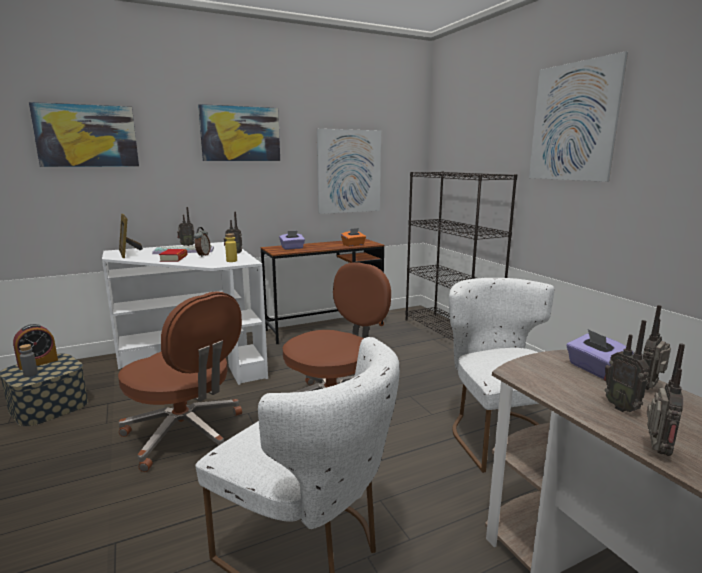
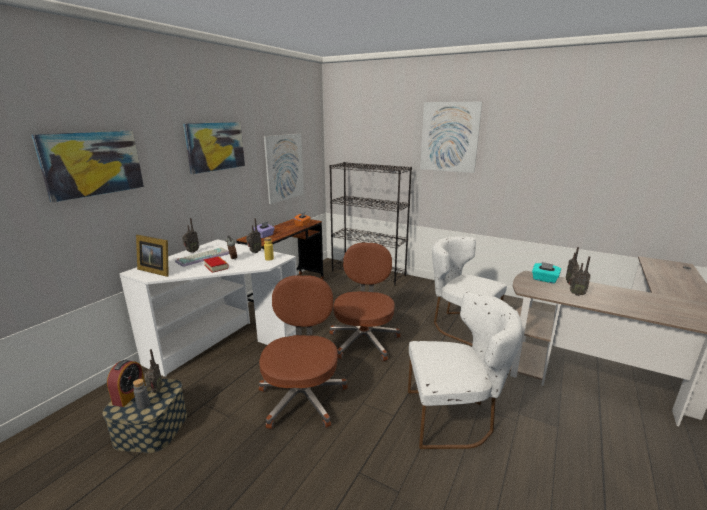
camera: 35 degrees left, 5 degrees up
(186, 434) = (302, 397): brown office chair -> brown office chair turned 90 degrees counterclockwise
(594, 369) = (544, 280): purple tissue box -> turquoise tissue box
(655, 451) = (607, 307): radio -> radio (155, 391)

